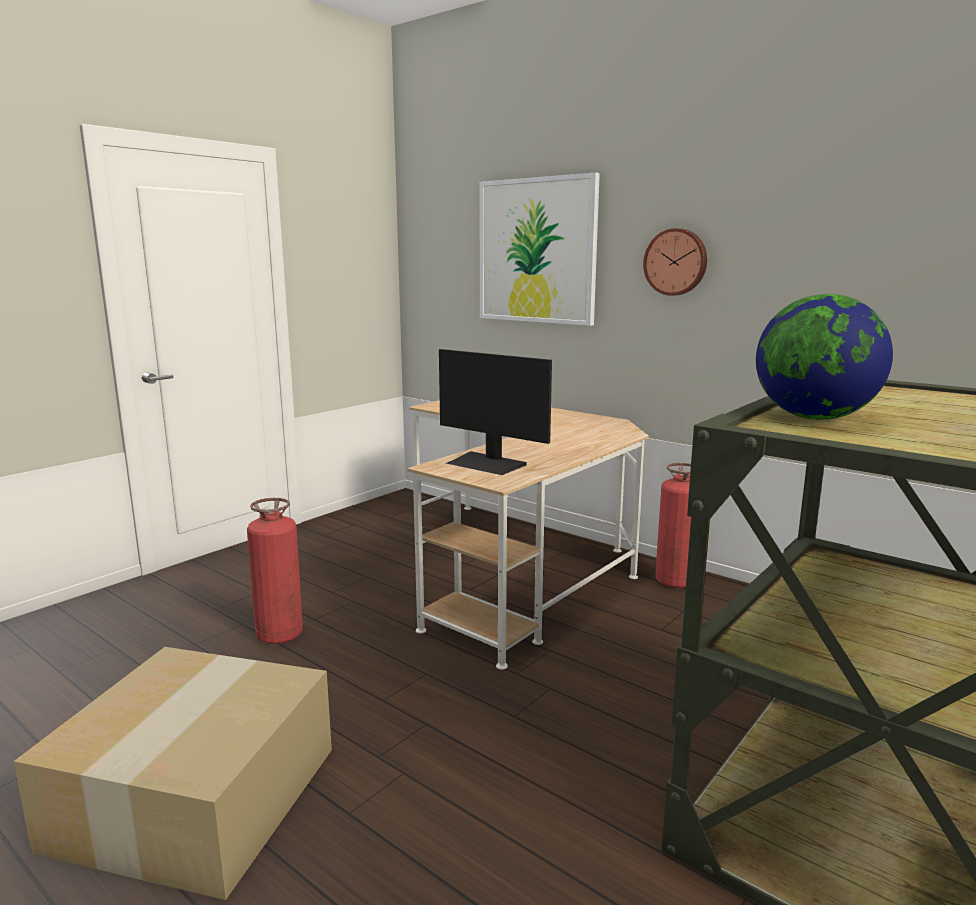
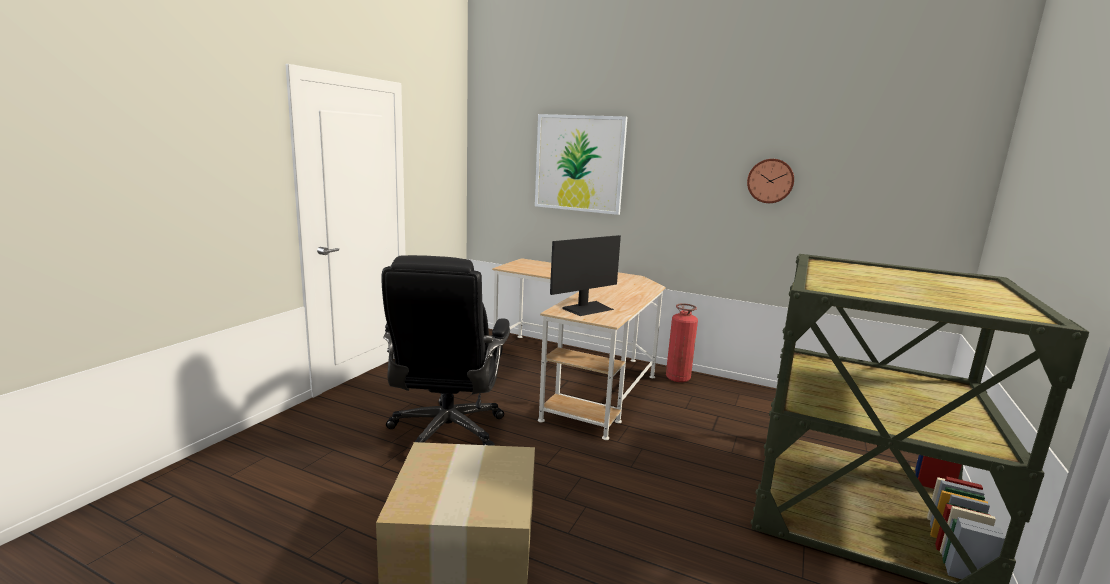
camera: 15 degrees left, 0 degrees up
(279, 635) = (447, 431): fire extinguisher -> black office chair
(487, 463) = (587, 308): monitor -> monitor turned 60 degrees counterclockwise
(676, 262) = (678, 177): wall clock -> wall clock (770, 181)
(814, 418) = (836, 284): globe -> none

